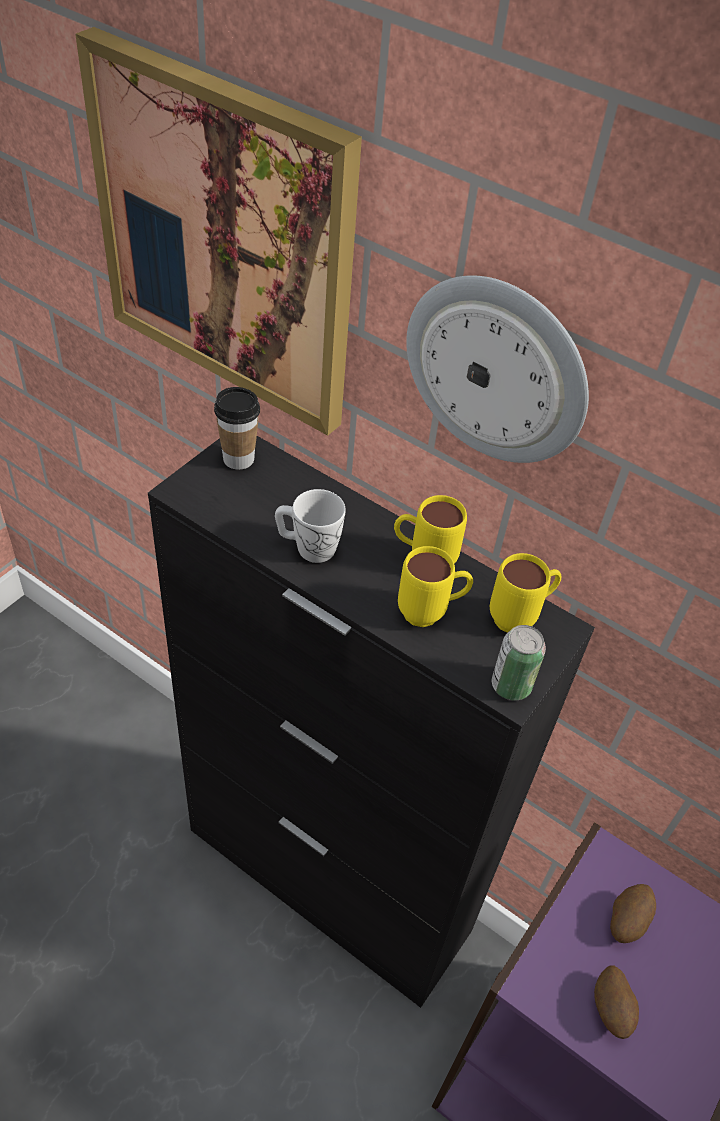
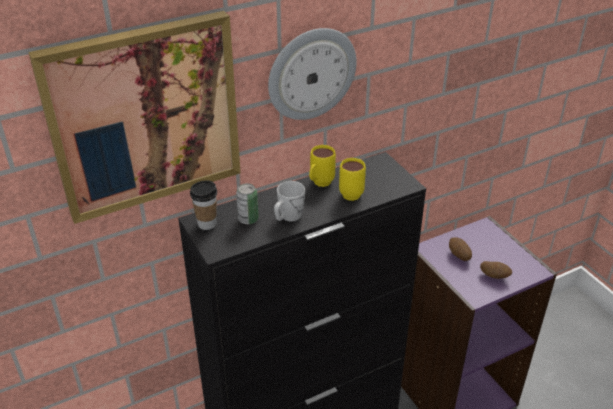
camera: 60 degrees left, 10 degrees down
(511, 685) = (404, 183): can -> can (248, 219)
(520, 617) = (369, 168): yellow mug -> none

